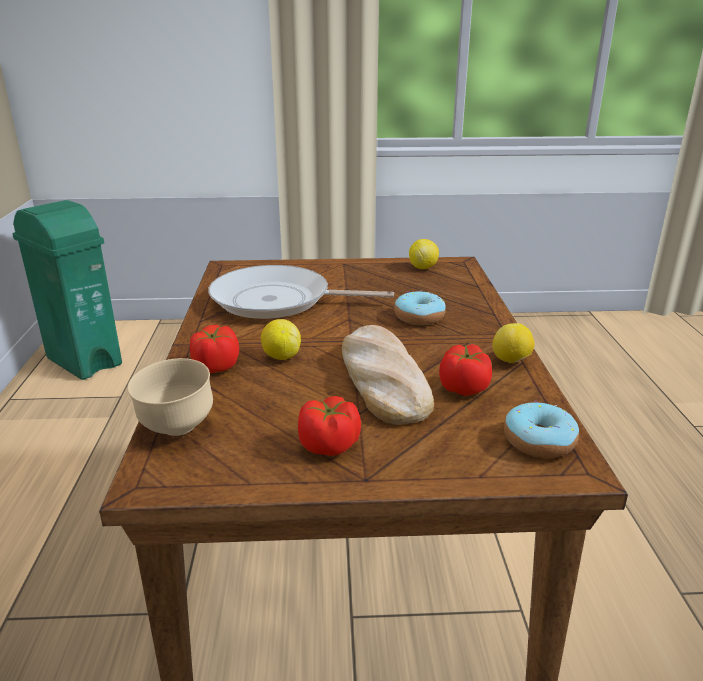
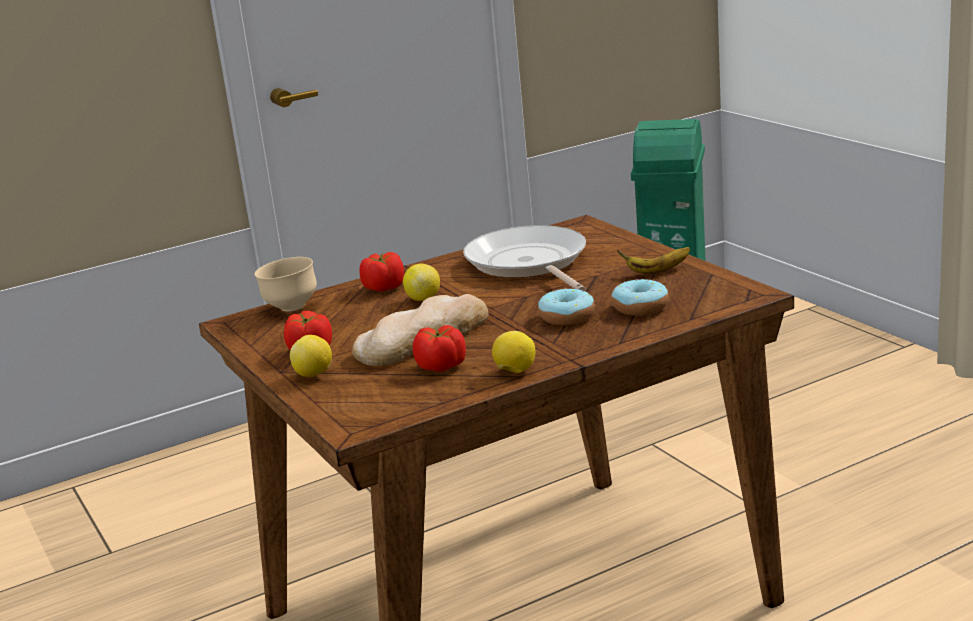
camera: 65 degrees right, 5 degrees down
(373, 272) = (657, 271): none -> banana
(423, 267) = (707, 284): lemon -> lemon (314, 374)
(539, 441) = (381, 409): donut -> donut (640, 308)

